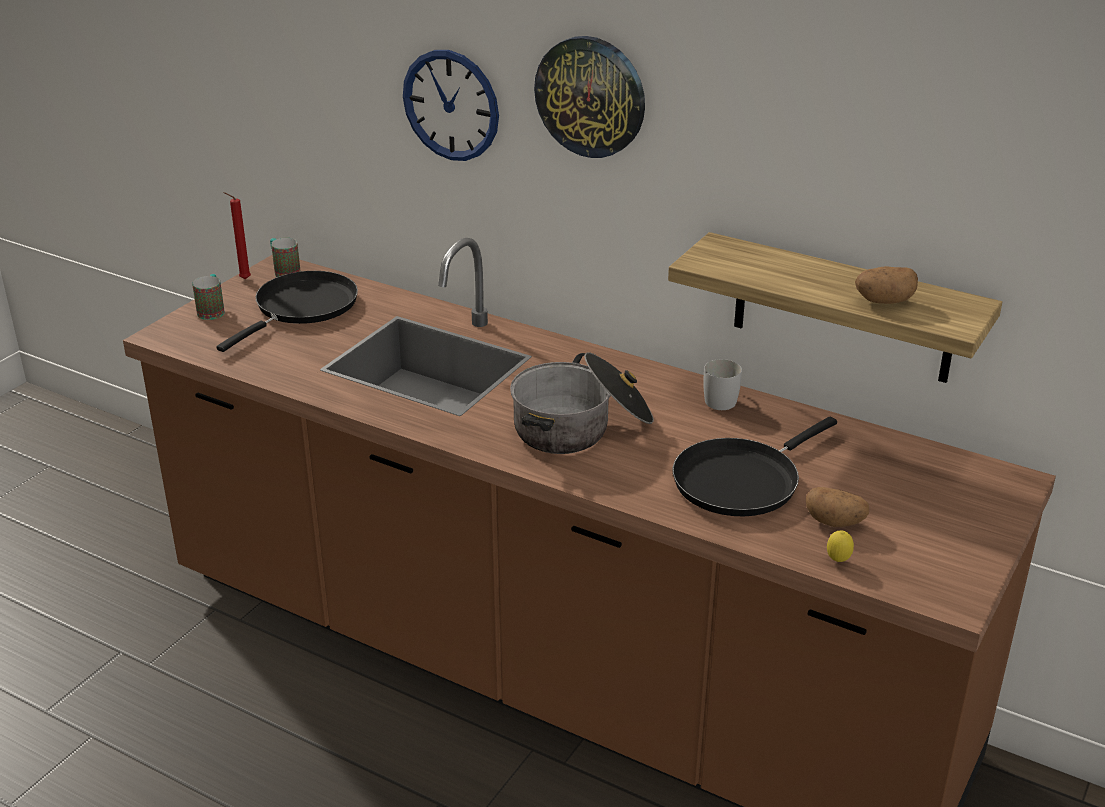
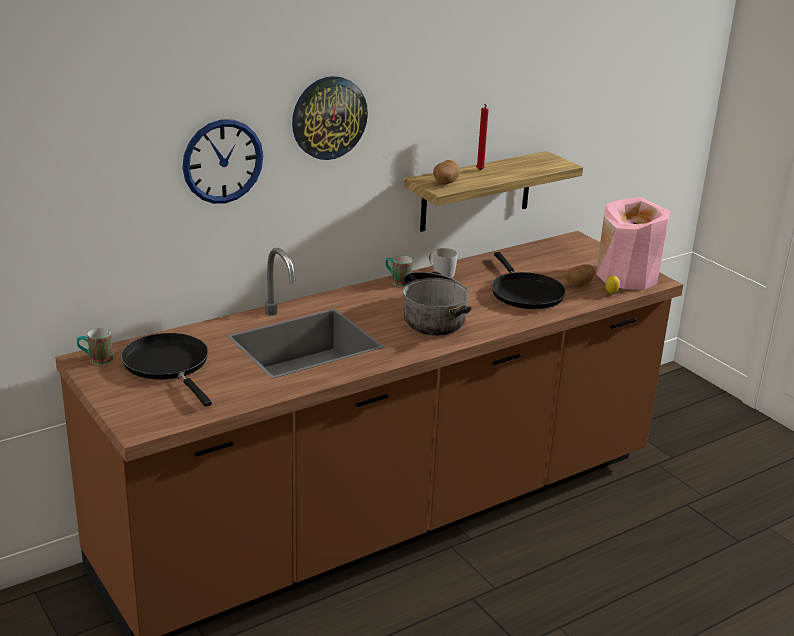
camera: 65 degrees left, 5 degrees down
(212, 310) = (124, 400): mug -> mug (397, 281)
(243, 279) = (86, 378): red candle -> red candle (479, 170)
(883, 301) = (527, 168): potato -> potato (445, 183)
(932, 563) = (627, 276): none -> pink vase

